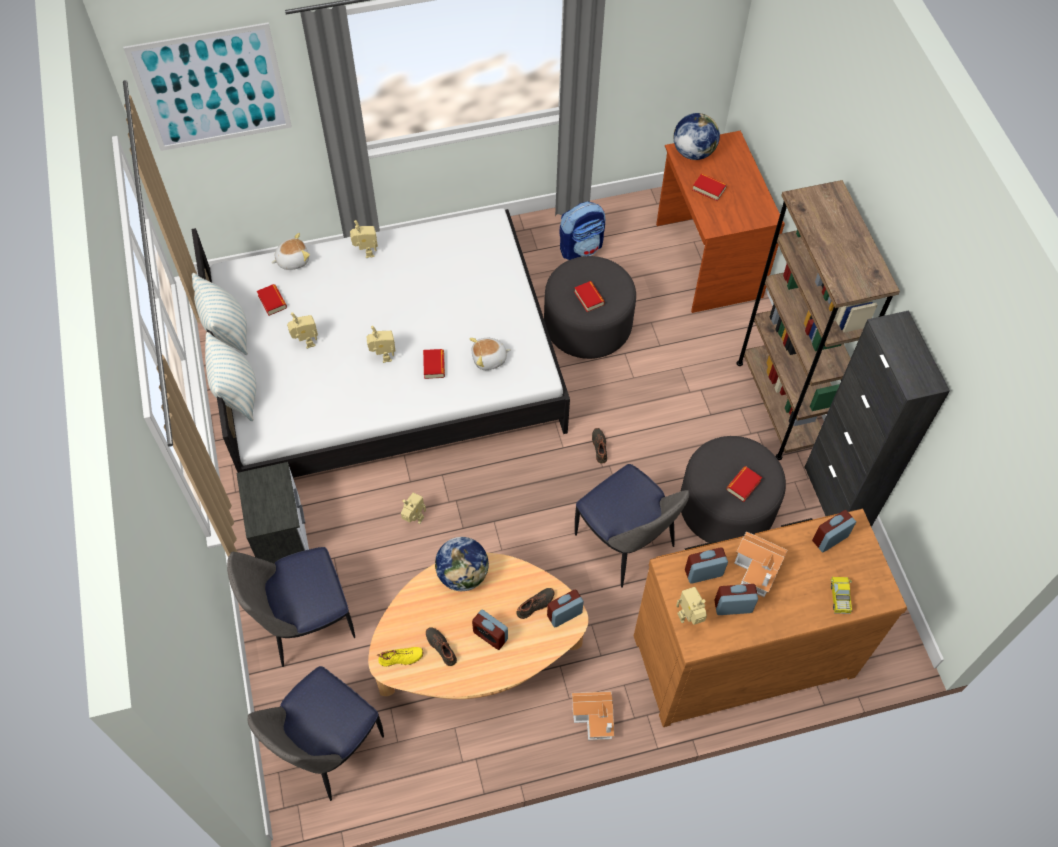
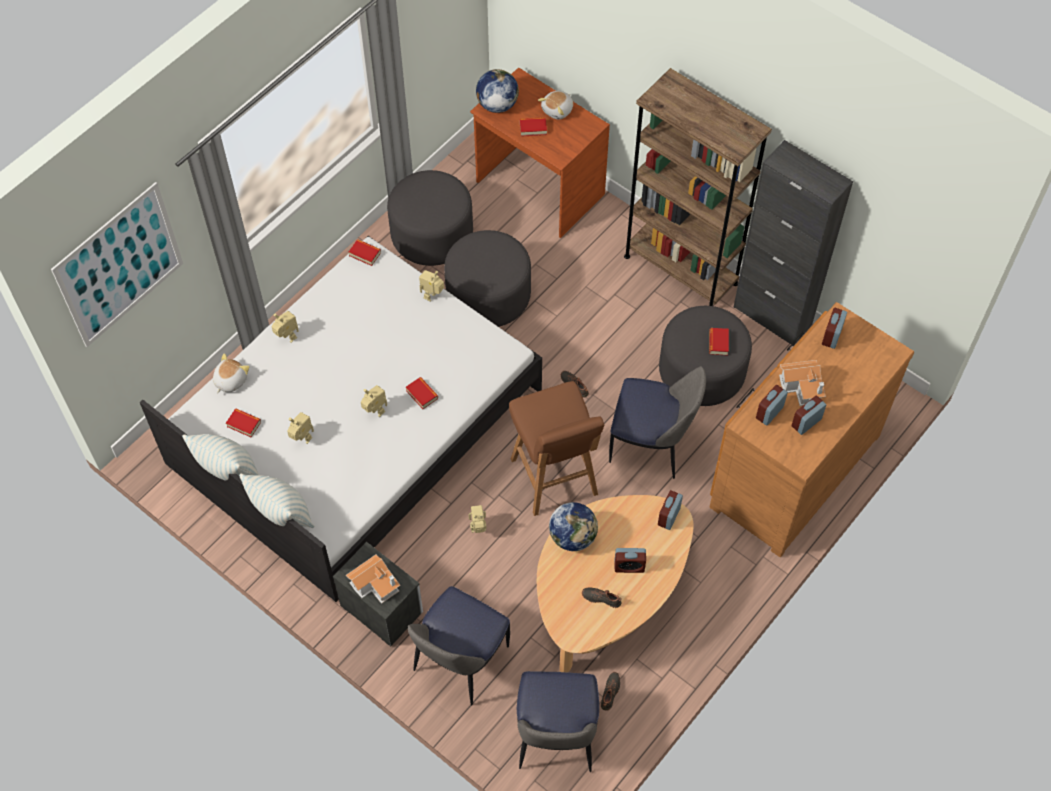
camera: 35 degrees left, 0 degrees up
(401, 658) = (579, 626): yellow shoe -> none
(489, 359) = (461, 363): plush toy -> plush toy (558, 110)
(514, 517) = (554, 479): none -> brown stool
(536, 605) = (643, 523): black shoe -> black shoe (611, 692)
(581, 247) = (432, 235): backpack -> grey ottoman
(589, 298) = (493, 270): book -> book (365, 254)
(595, 718) = (729, 583): toy house -> toy house (376, 584)
(689, 618) = (785, 449): toy robot -> toy robot (433, 296)
(839, 597) = (868, 371): toy truck -> none

